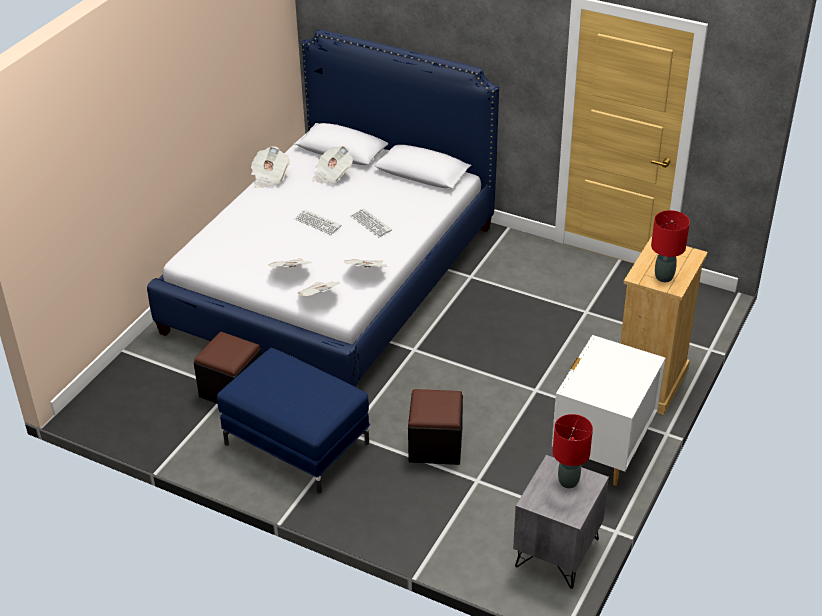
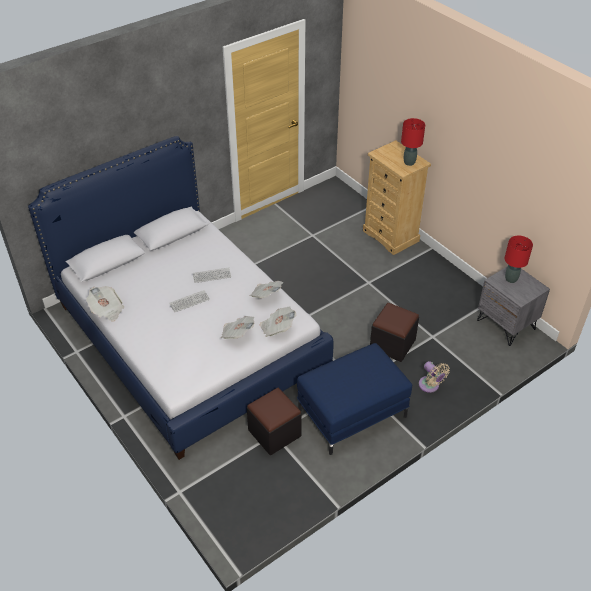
camera: 65 degrees left, 5 degrees up
(332, 175) = (135, 276): newspaper -> none
(384, 502) = (430, 386): none -> beige fan
(602, 453) = (436, 276): white nightstand -> none

